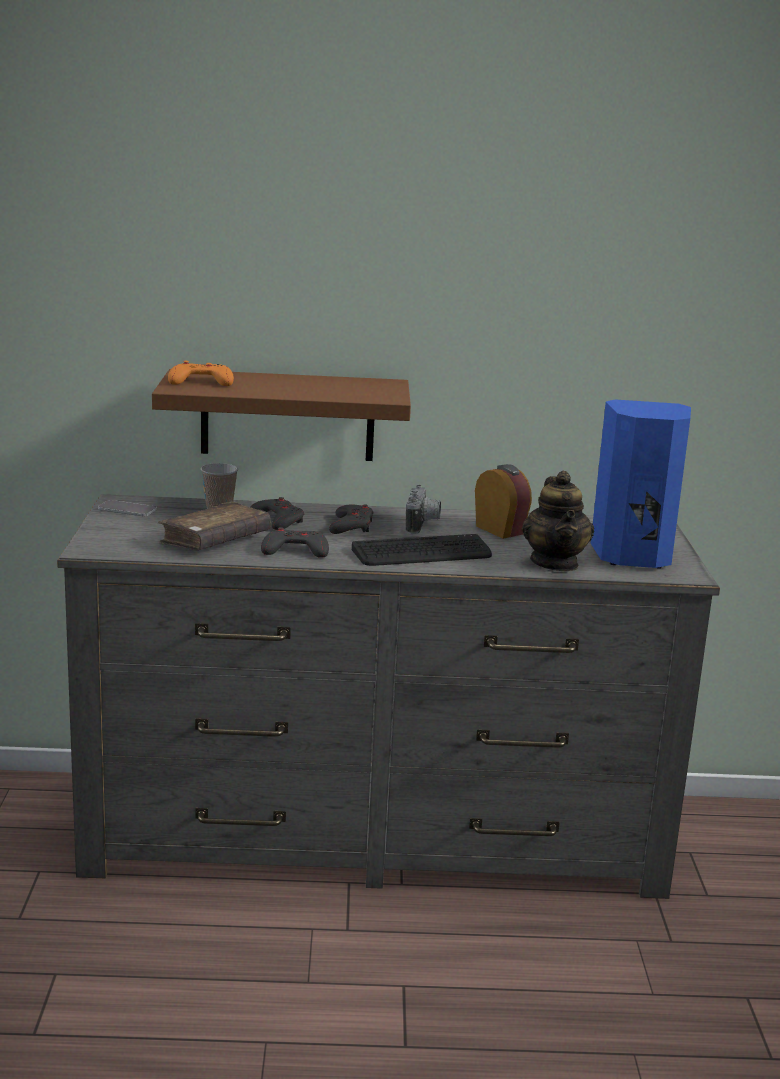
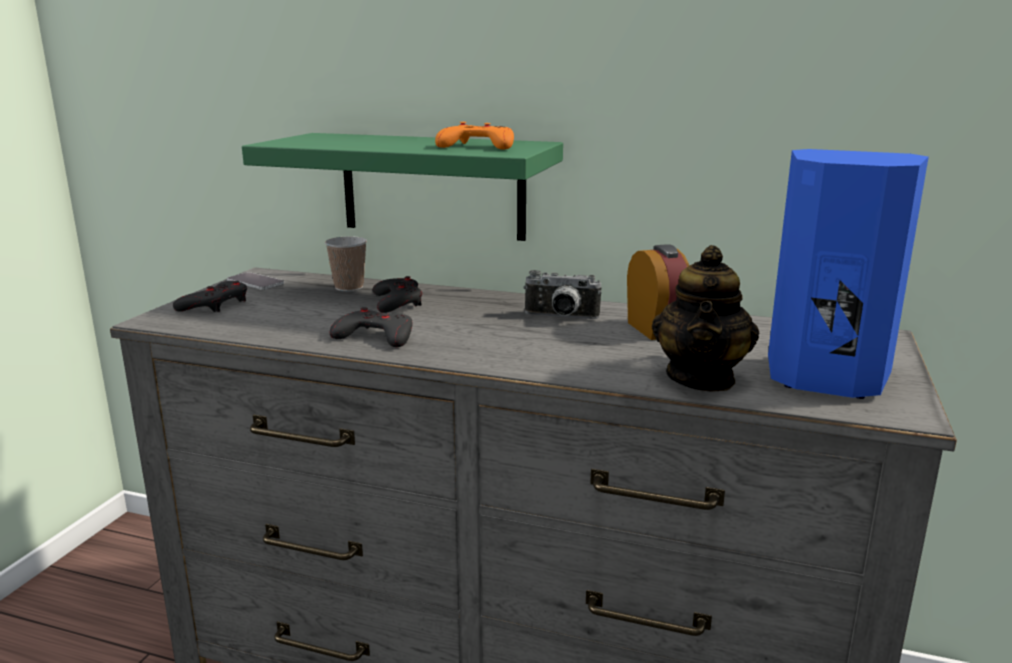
camera: 20 degrees right, 0 degrees up
(201, 382) = (317, 139): orange game controller -> orange game controller (477, 146)
(215, 541) = (299, 319): brown book -> none
(287, 415) = (432, 186): brown shelf -> green shelf
(351, 526) = (474, 313): grey game controller -> grey game controller (215, 304)
(422, 553) = (528, 351): keyboard -> none
(423, 525) = (560, 318): camera -> camera turned 75 degrees clockwise

